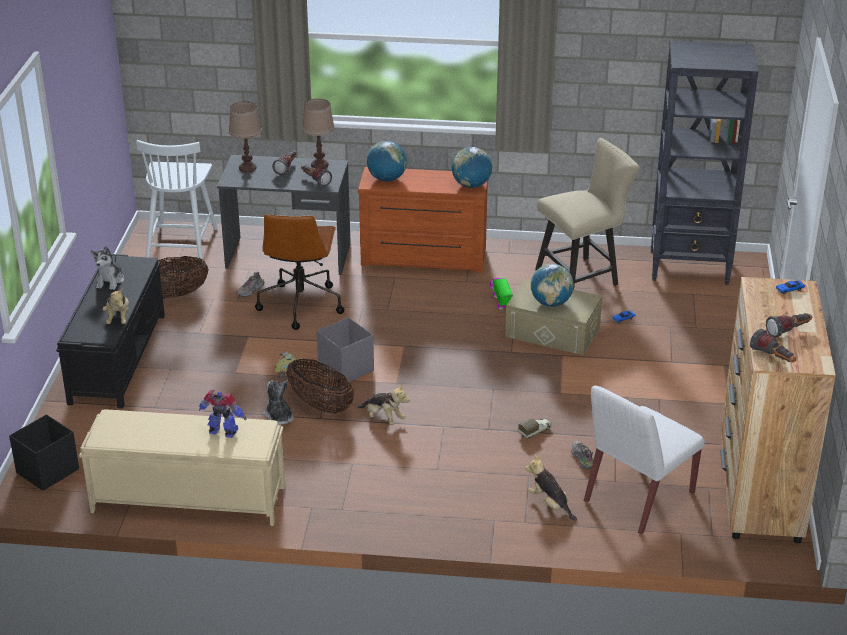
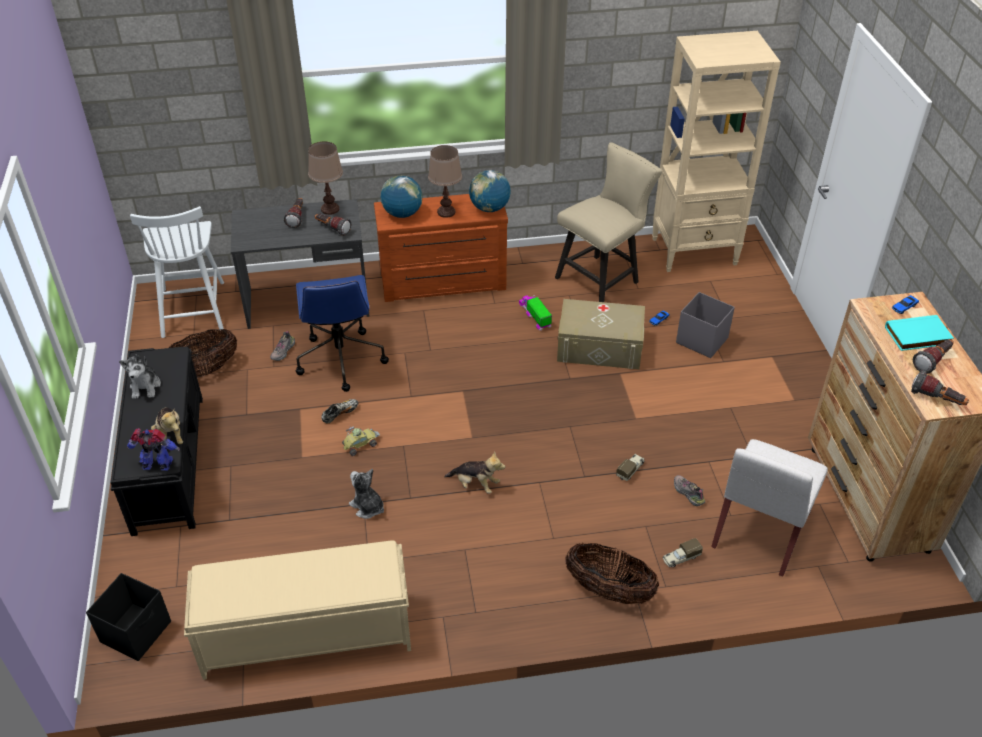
camera: 15 degrees left, 10 degrees up
(223, 432) = (341, 570): toy robot -> toy robot (158, 465)
(247, 168) = (255, 224): brown table lamp -> brown table lamp (446, 212)
(282, 346) = (340, 414): none -> shoe
(300, 304) = (340, 359): brown office chair -> blue office chair
(321, 405) = (405, 481): basket -> basket (609, 590)
(346, 368) = (414, 429): grey storage box -> grey storage box (701, 340)
(550, 504) = (680, 558): plush toy -> toy truck
(551, 303) = (600, 323): globe -> none
(690, 267) = (695, 251): black bookcase -> beige bookcase
(787, 312) = (917, 336): none -> turquoise book

